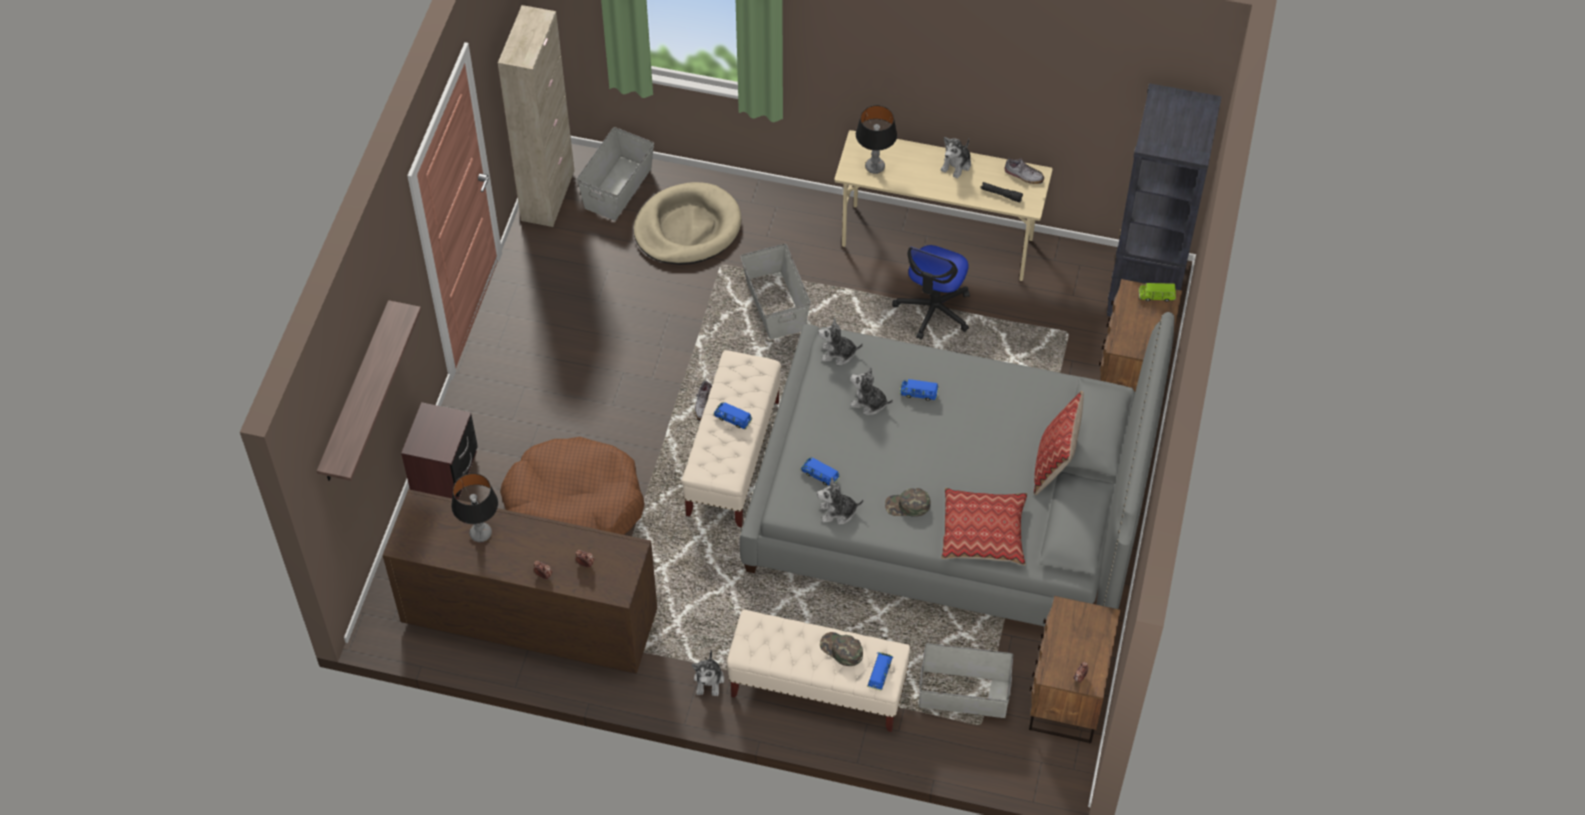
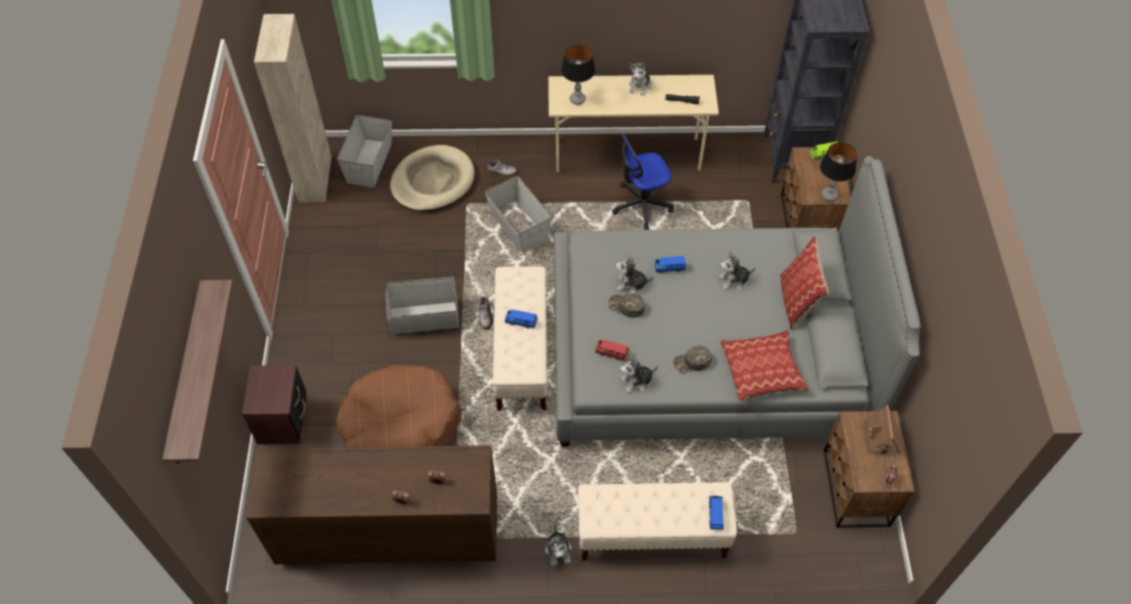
camera: 15 degrees left, 0 degrees up
(481, 533) = (334, 475): table lamp -> table lamp (829, 195)
(820, 475) = (611, 353): blue toy car -> red toy car
(838, 353) = (593, 250): plush toy -> plush toy (733, 280)
(841, 650) = (675, 501): green cap -> green cap (626, 306)
(933, 310) = (641, 205): office chair -> office chair turned 60 degrees clockwise
(963, 694) = (772, 509): grey storage box -> grey storage box (424, 317)
(1023, 175) = (694, 84): shoe -> shoe (501, 171)
(1088, 637) = (881, 441): none -> toy house

